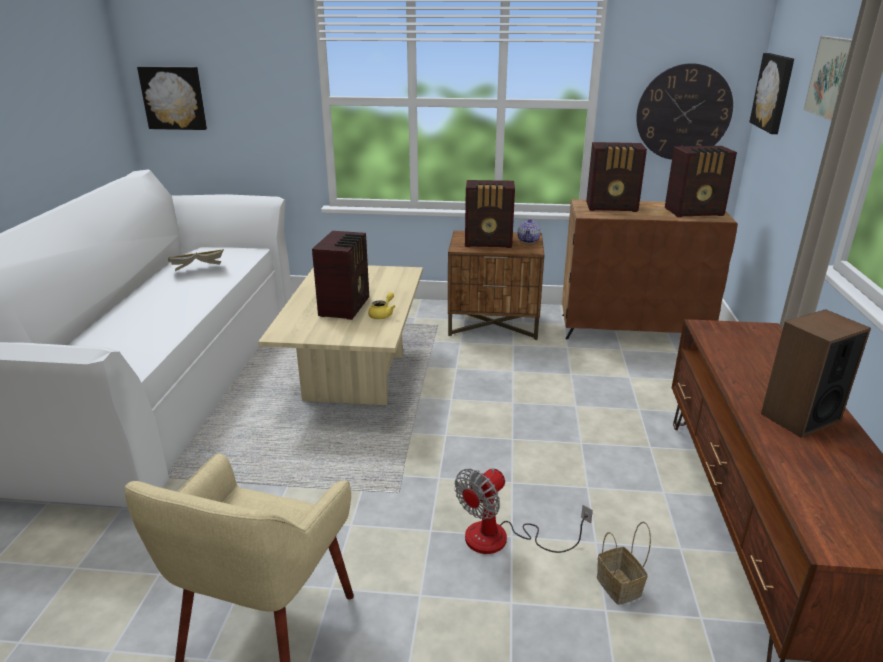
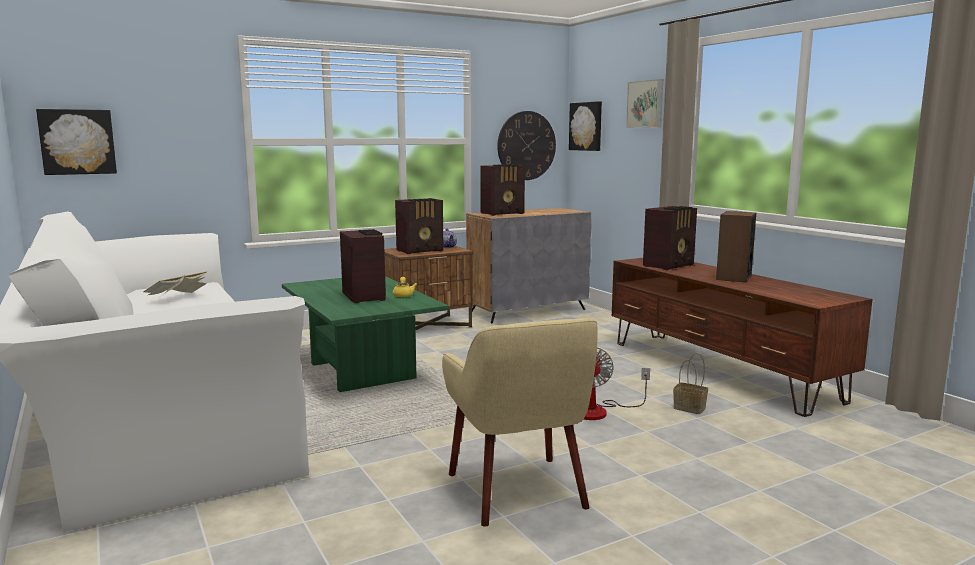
camera: 35 degrees left, 15 degrees down
(355, 376) = (362, 371): beige coffee table -> green coffee table
(633, 329) = (528, 311): brown cabinet -> grey cabinet
(695, 212) = (558, 211): radio -> radio (670, 265)

